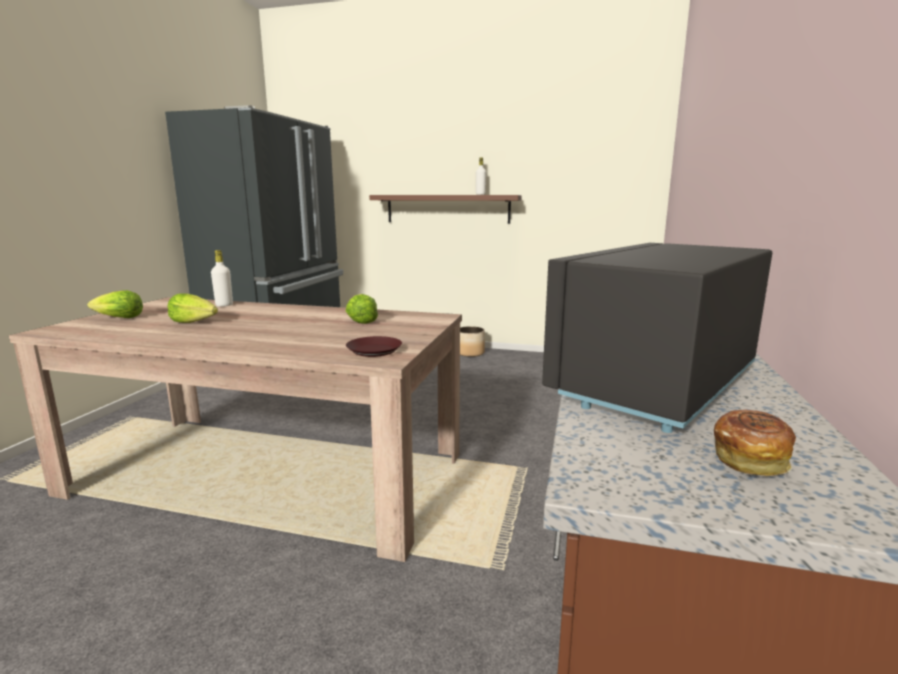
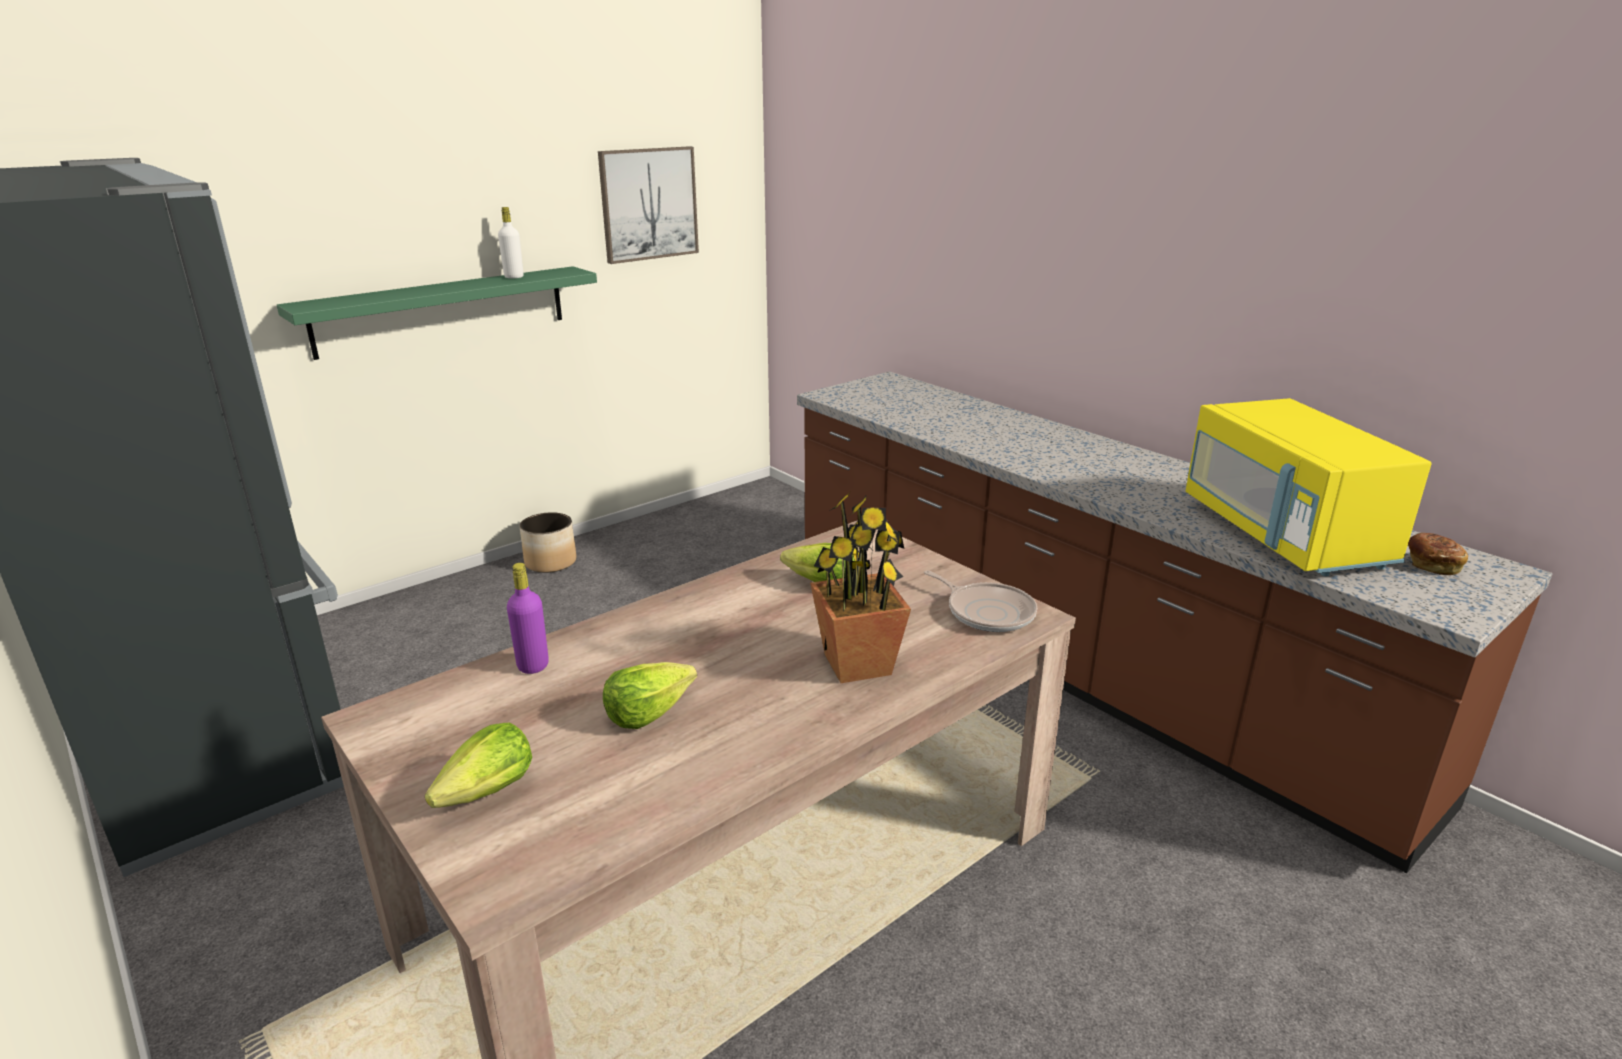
camera: 55 degrees left, 10 degrees up
(224, 305) = (533, 665): white bottle -> purple bottle
(273, 339) = (857, 664): none -> potted plant
(375, 350) = (987, 612): brown plate -> frying pan
(447, 209) = (442, 311): brown shelf -> green shelf
(576, 163) = (648, 204): none -> picture
(653, 384) = (1283, 534): black microwave -> yellow microwave

